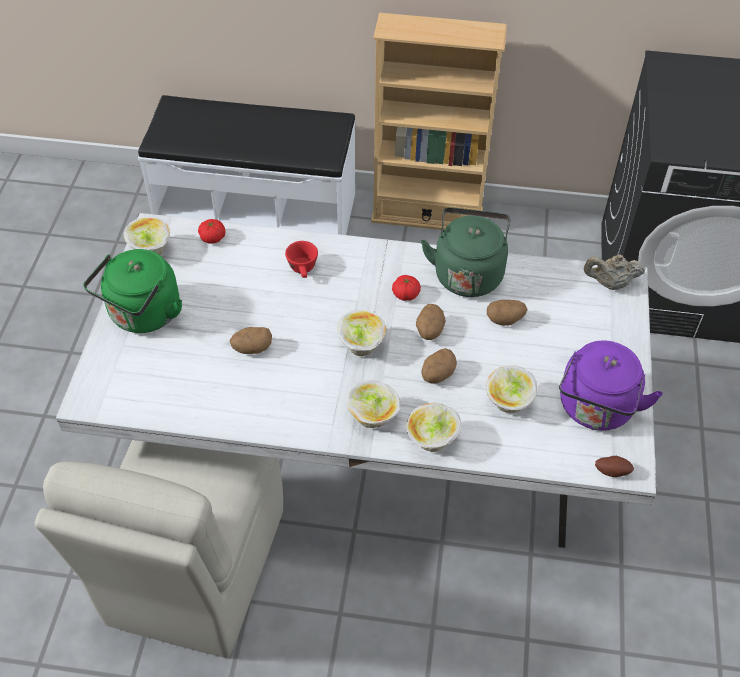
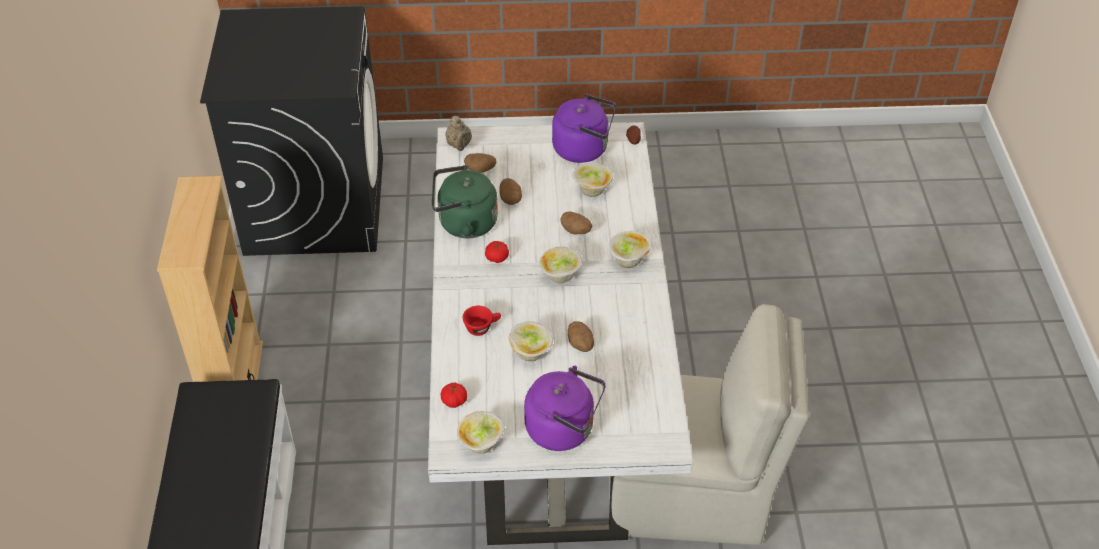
camera: 100 degrees left, 5 degrees down
(143, 316) = (564, 429): green kettle -> purple kettle
(429, 331) = (533, 239): potato -> potato (480, 169)
(432, 441) = (638, 227): bowl -> bowl (531, 353)

